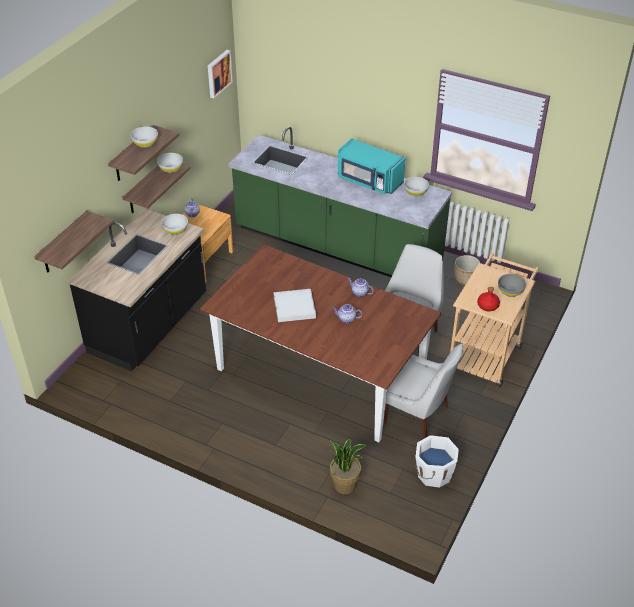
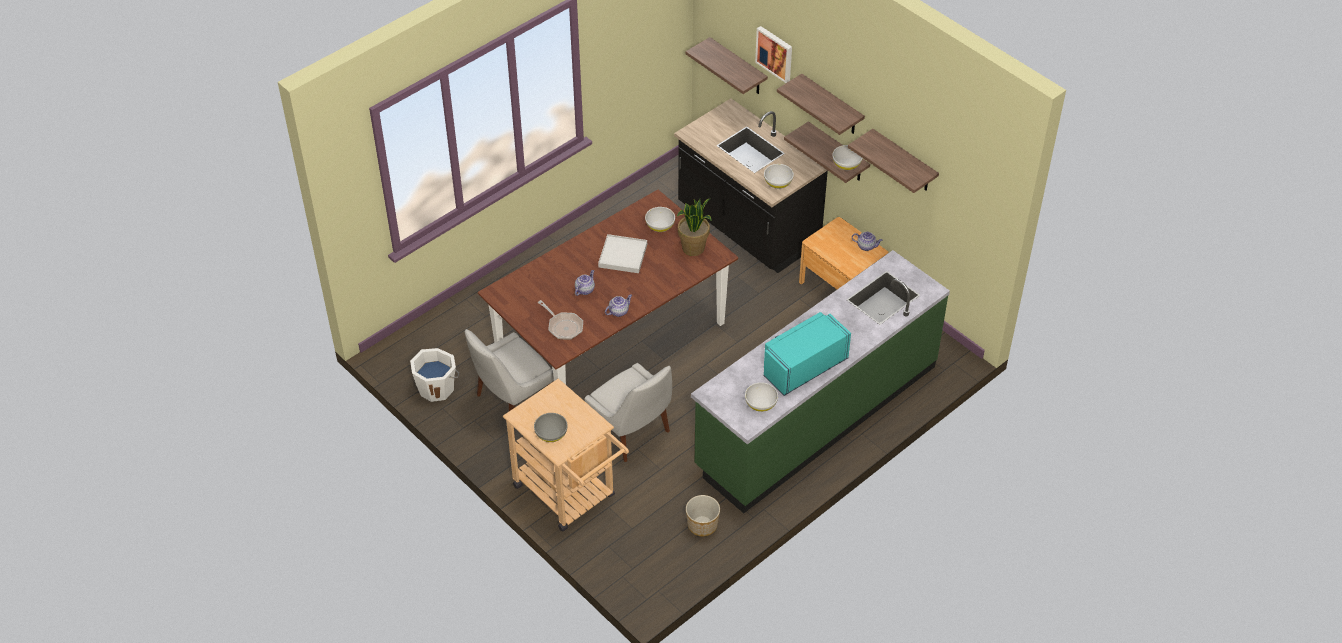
camera: 110 degrees right, 5 degrees up
(145, 143) = (827, 104): white bowl -> white bowl (660, 226)
(181, 119) = (904, 162): none -> shelf
(218, 73) = (973, 193): picture -> picture (775, 53)
(345, 485) = (462, 320): potted plant -> potted plant (693, 248)
(395, 319) = (563, 326): none -> frying pan
(487, 305) = (540, 405): red bottle -> none

